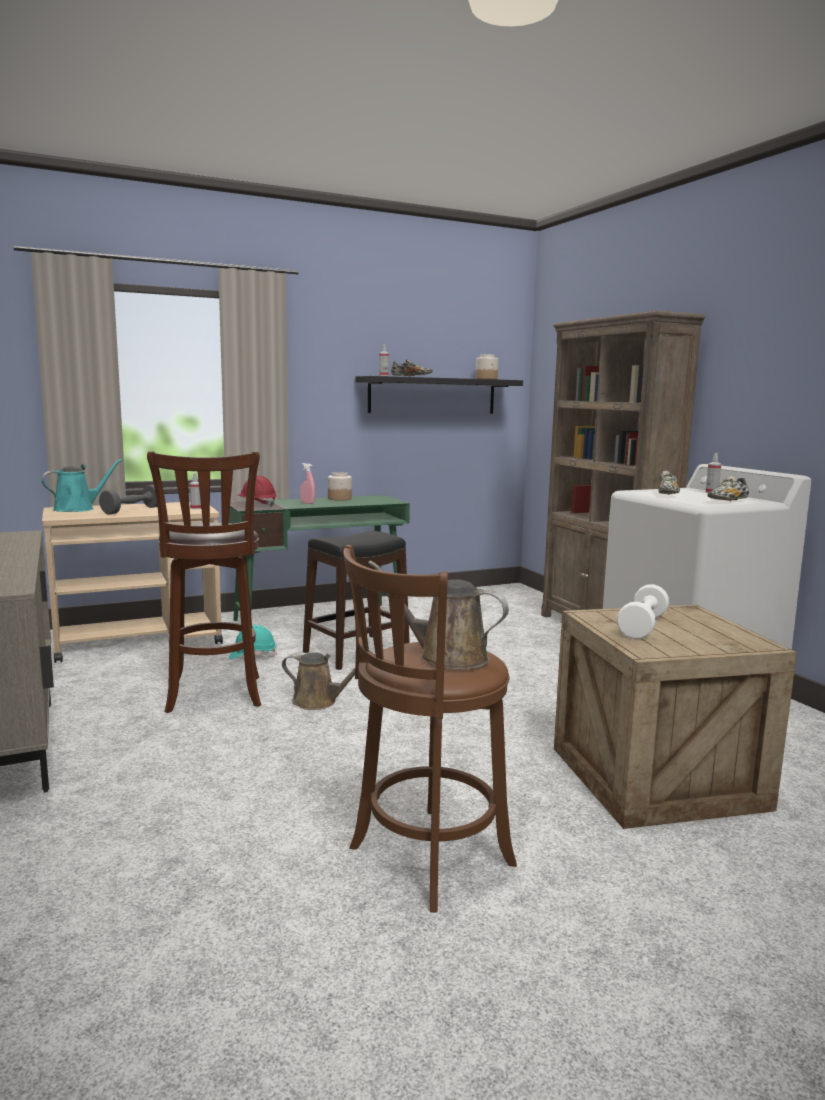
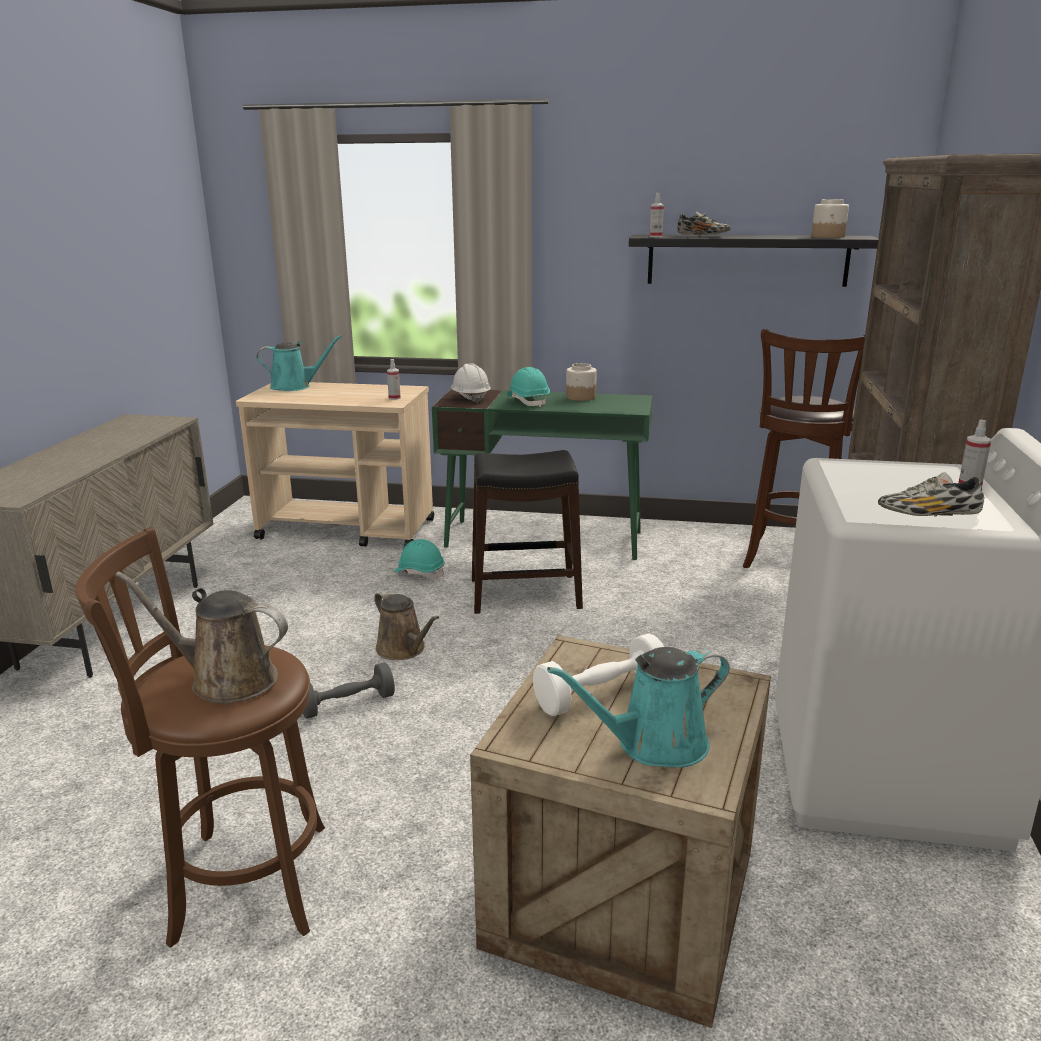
camera: 35 degrees right, 10 degrees up
(132, 510) = (332, 395): grey dumbbell -> grey dumbbell (348, 704)
(214, 696) = (325, 614): brown stool -> brown stool (790, 562)
(257, 504) = (470, 398): red hard hat -> white hard hat
(307, 503) = (528, 401): pink spray bottle -> turquoise hard hat
(446, 657) = (226, 680): brown watering can -> brown watering can turned 45 degrees counterclockwise
(667, 495) = (866, 481): shoe -> none
(708, 637) = (654, 744): none -> turquoise watering can

